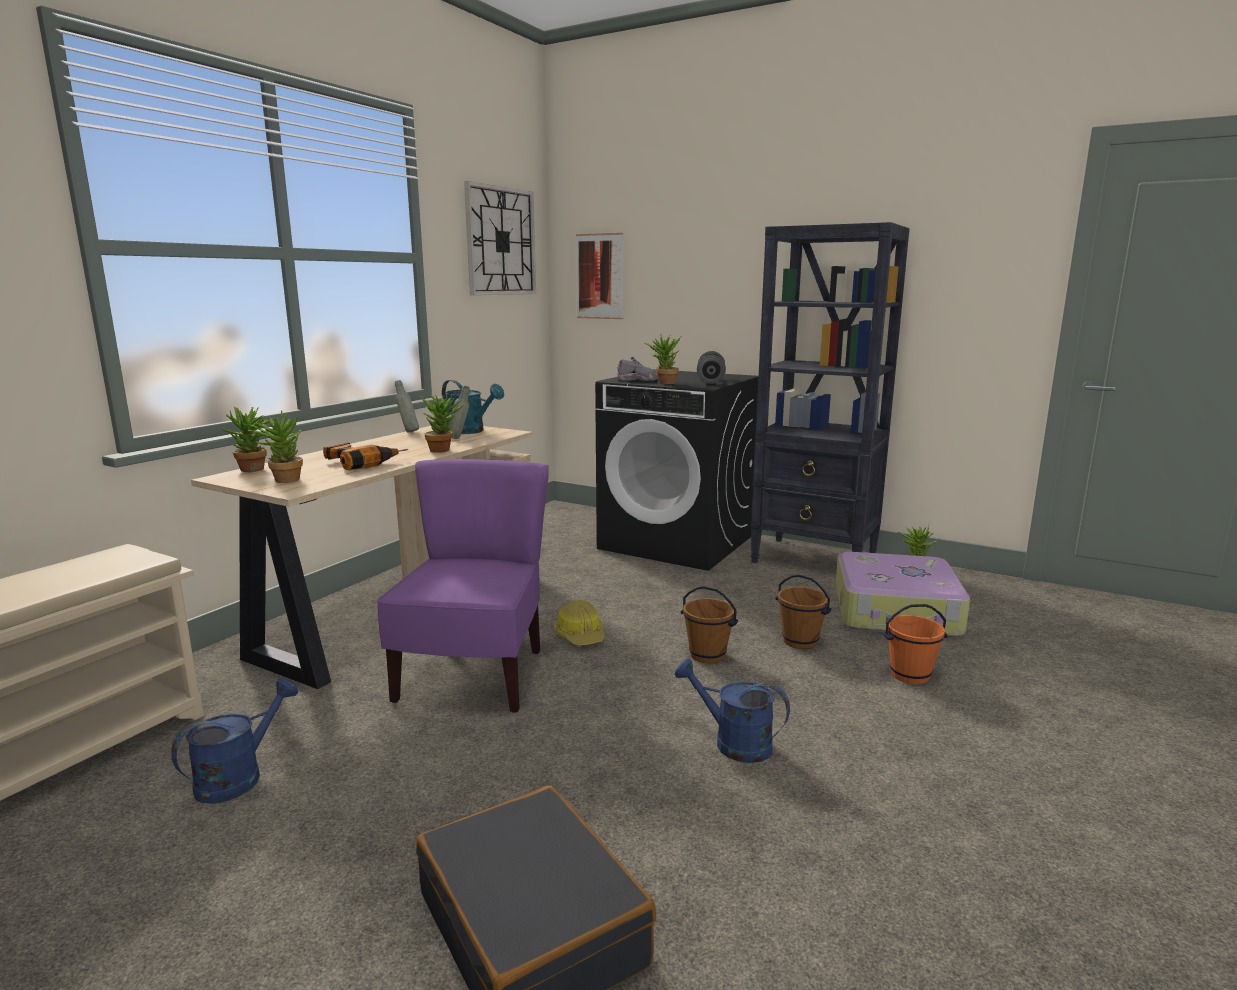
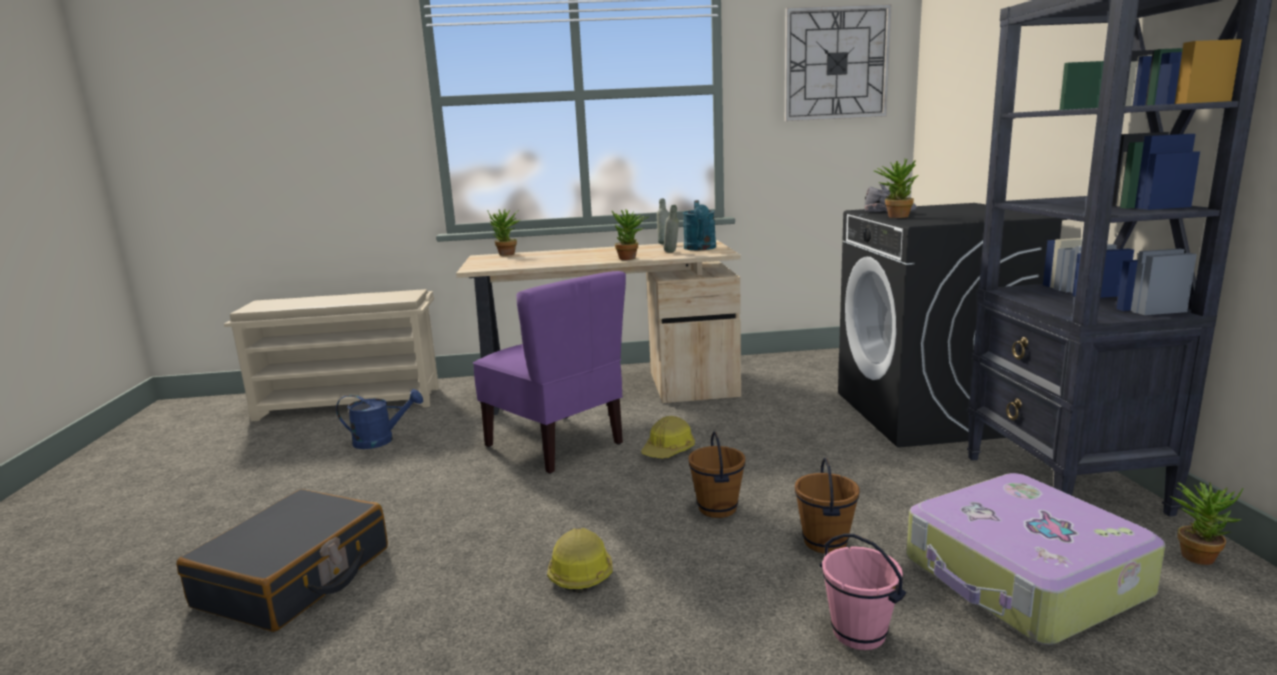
camera: 55 degrees right, 0 degrees up
(282, 480) = (494, 262): potted plant -> none
(361, 462) = (561, 259): power drill -> none
(474, 676) = (556, 444): purple chair -> purple chair turned 75 degrees clockwise
(599, 276) = (949, 92): picture -> none
(710, 381) = (961, 218): grey dumbbell -> none
(733, 742) = (580, 571): blue watering can -> hard hat
(909, 675) = (859, 633): orange bucket -> pink bucket

